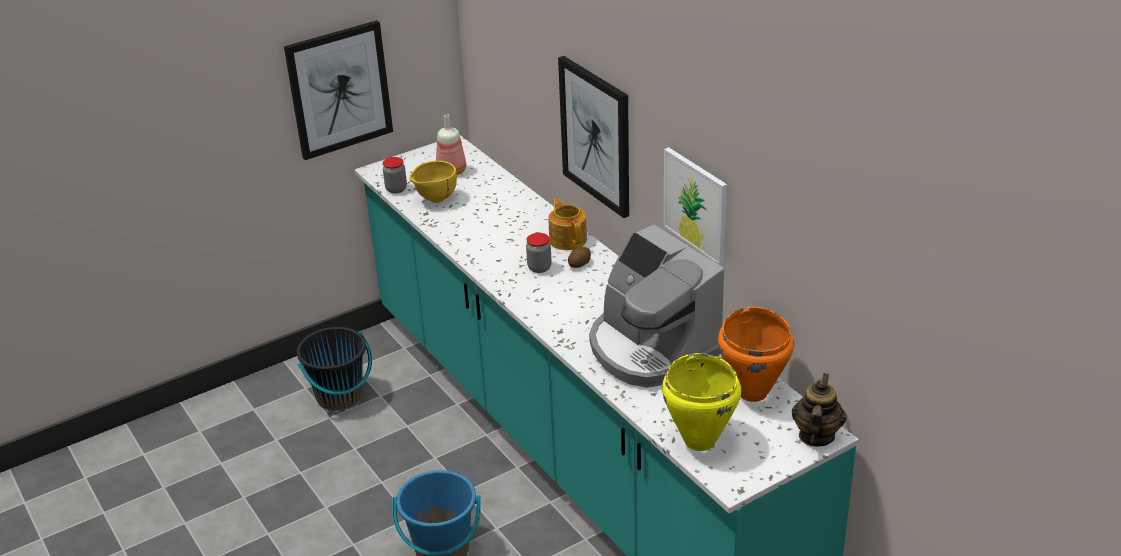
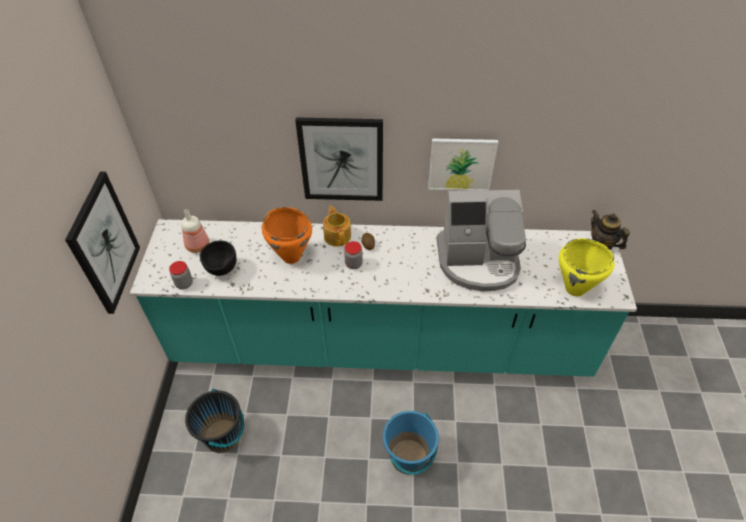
camera: 55 degrees left, 15 degrees up
(435, 200) = (222, 271): yellow bowl -> black bowl
(568, 239) = (337, 236): teapot -> teapot turned 60 degrees clockwise
(753, 392) = (549, 245): orange cooking pot -> orange cooking pot (291, 256)

